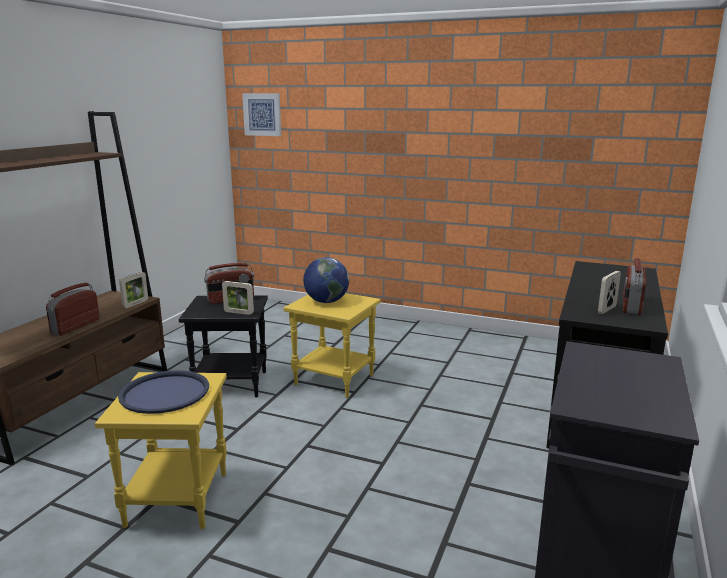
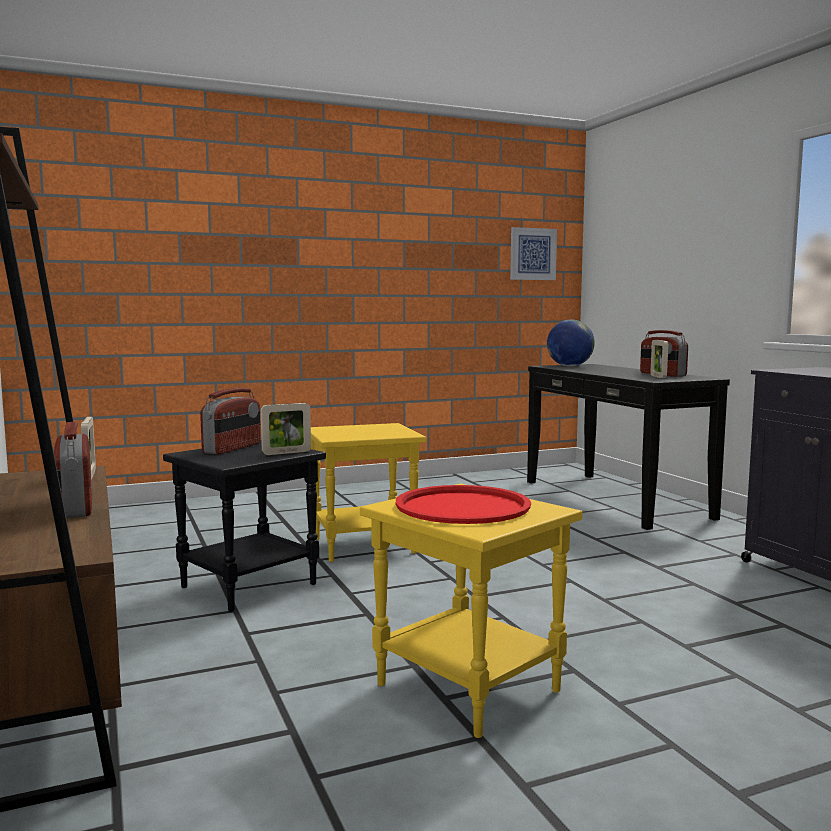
camera: 45 degrees left, 10 degrees down
(165, 393) = (463, 507): blue tray -> red tray
(262, 114) = (65, 206): picture -> picture (532, 254)
(326, 301) = (354, 432): globe -> globe (569, 366)

